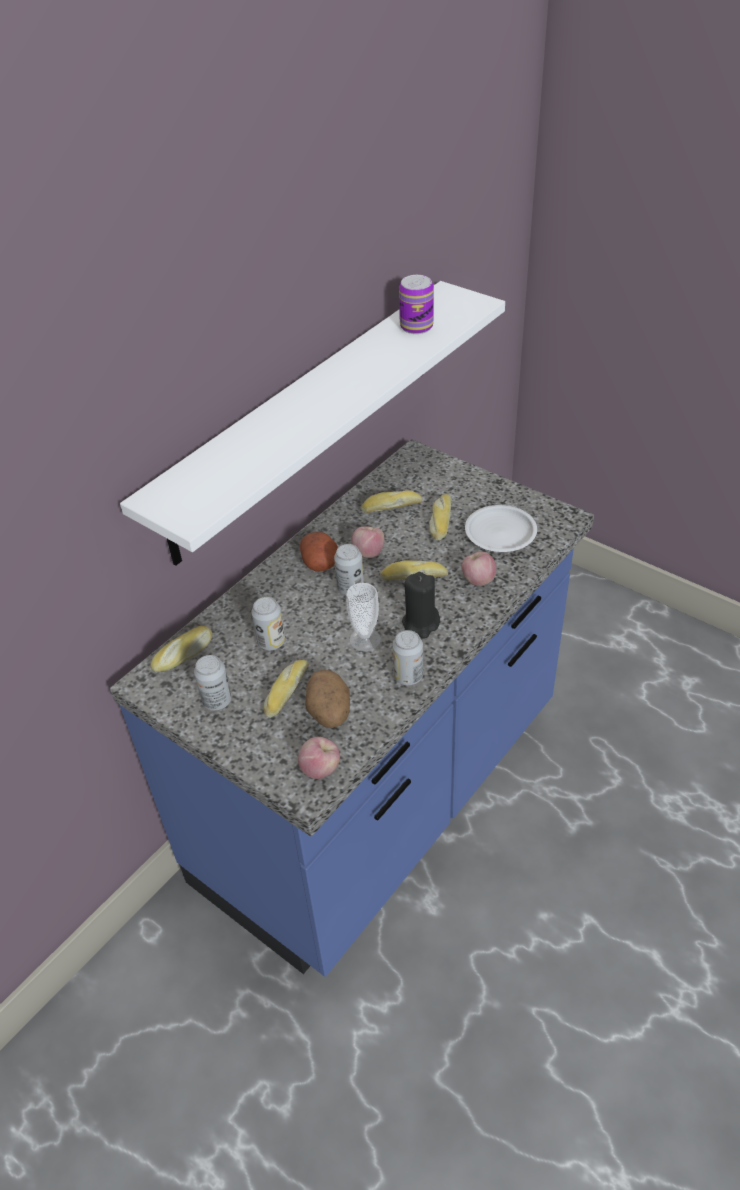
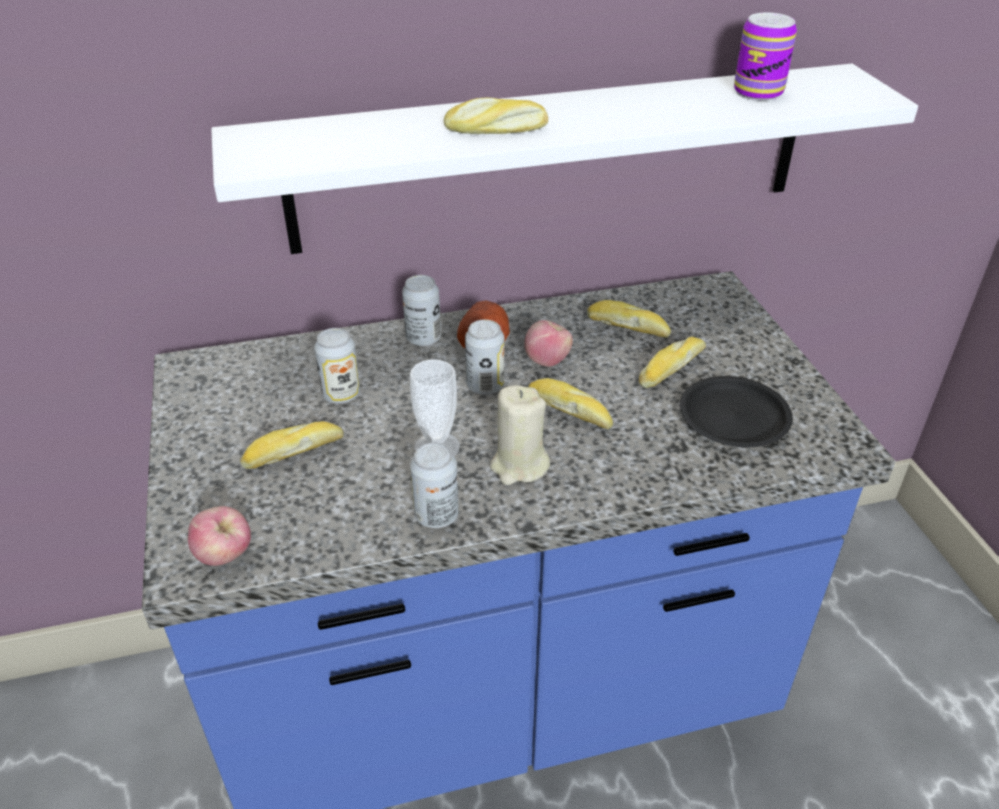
camera: 35 degrees right, 5 degrees down
(184, 655) = (249, 361): bread -> bread (496, 130)
(217, 700) = (222, 421): can -> can (423, 338)
(329, 713) = (307, 502): potato -> none
(421, 623) = (519, 466): black candle -> beige candle
(478, 580) = (643, 456): apple -> none
(501, 533) = (734, 419): white plate -> black plate

